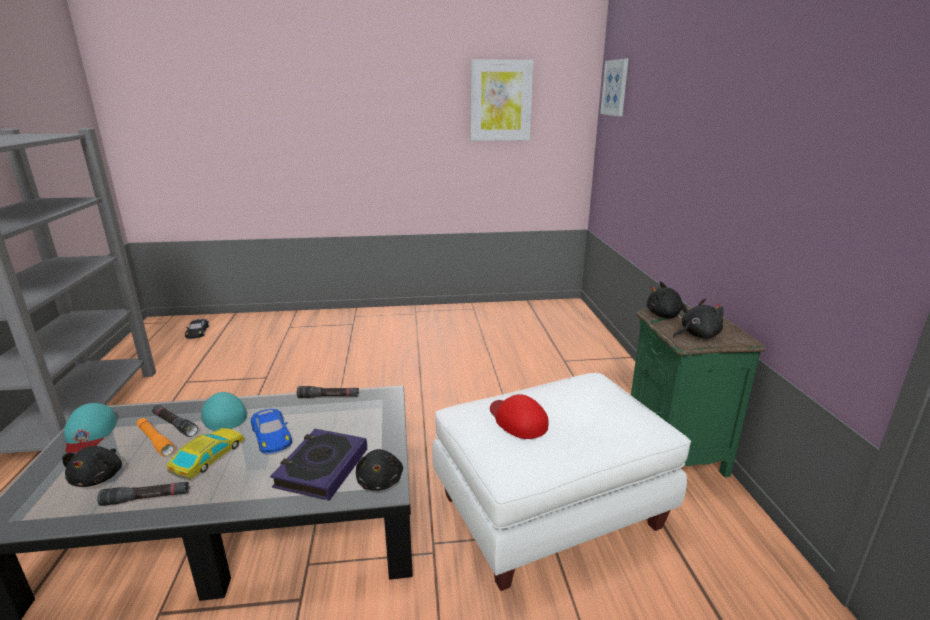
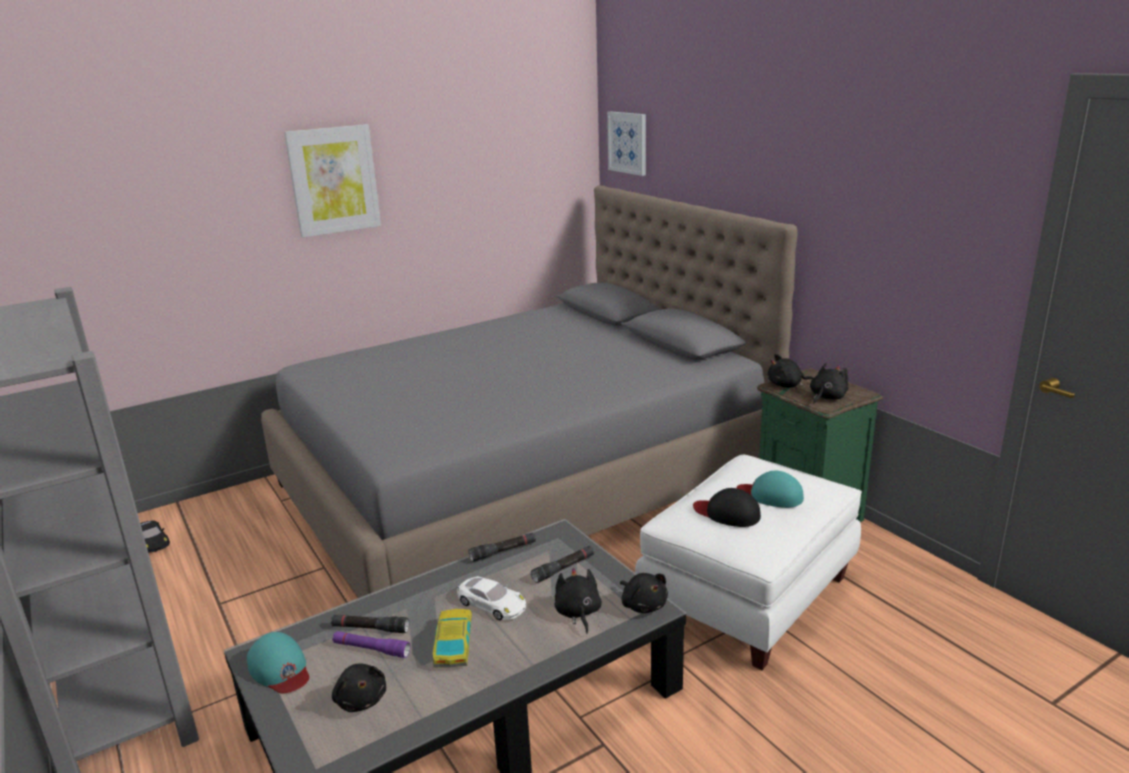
camera: 25 degrees left, 0 degrees up
(146, 498) = (441, 696): black flashlight -> black flashlight (563, 568)
(155, 441) = (371, 649): orange flashlight -> purple flashlight
(223, 414) = (411, 602): turquoise cap -> turquoise cap (770, 495)
(271, 435) = (491, 603): blue toy car -> white toy car
(321, 468) = (578, 613): book -> black plush toy
(453, 356) = (526, 481): none -> grey bed
(500, 101) = (497, 166): picture -> picture (334, 180)
(517, 420) = (727, 513): red cap -> black cap

